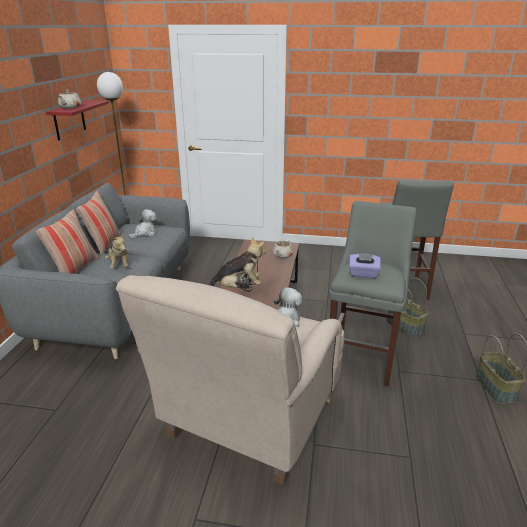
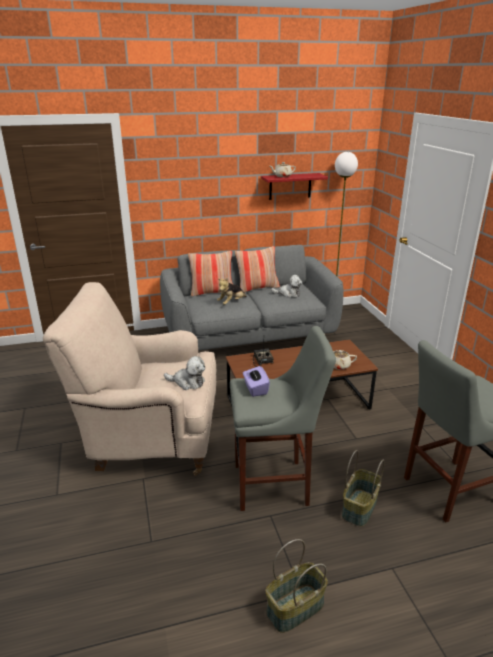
camera: 65 degrees right, 0 degrees up
(238, 287) = (193, 341): plush toy -> none

